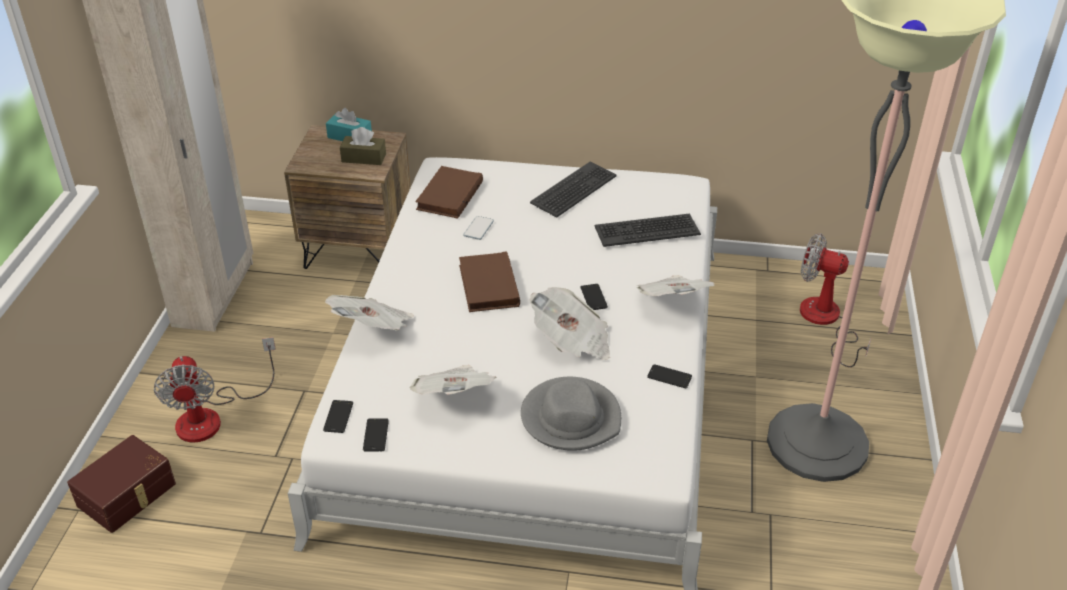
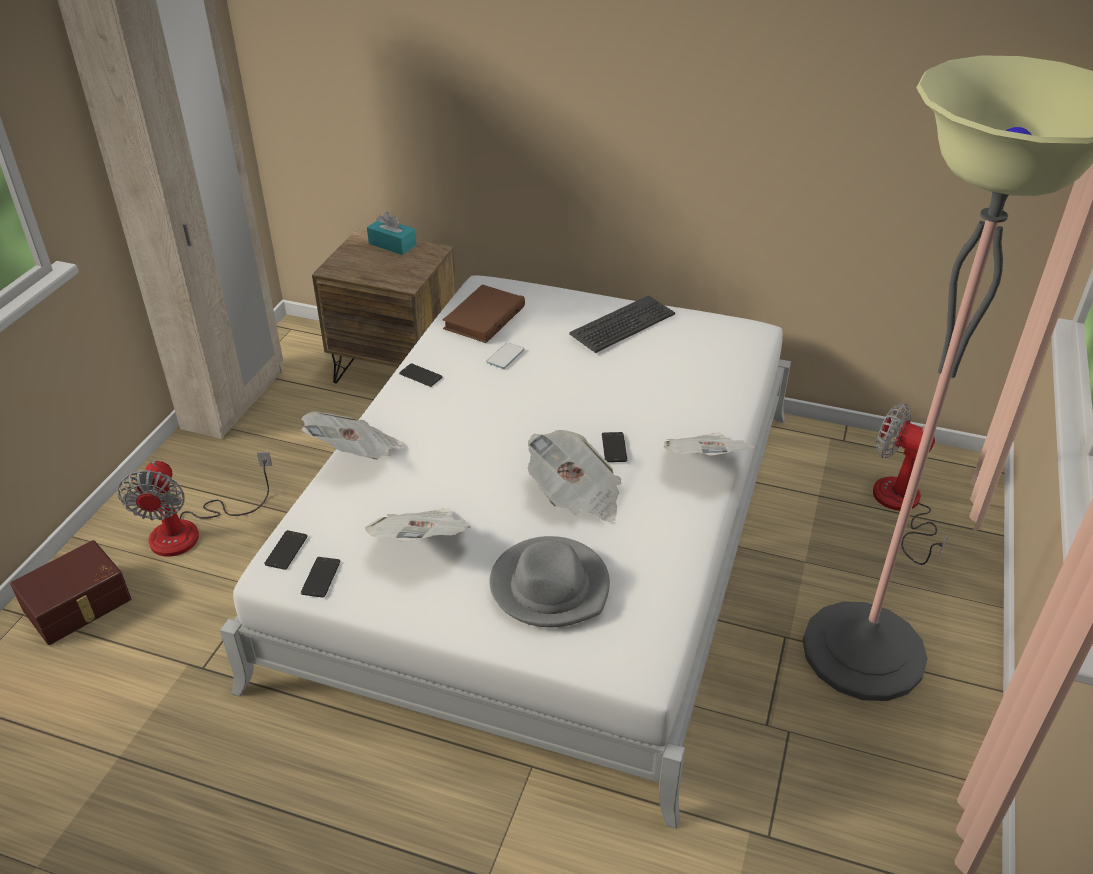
camera: 10 degrees right, 0 degrees up
(364, 158) = (400, 268): brown tissue box -> none
(486, 286) = (495, 420): brown book -> none
(647, 230) = (694, 378): keyboard -> none
(669, 377) = (680, 552): phone -> phone (420, 375)

